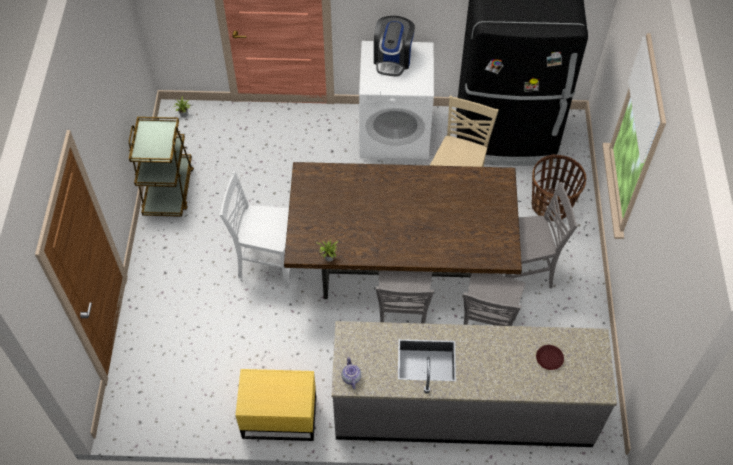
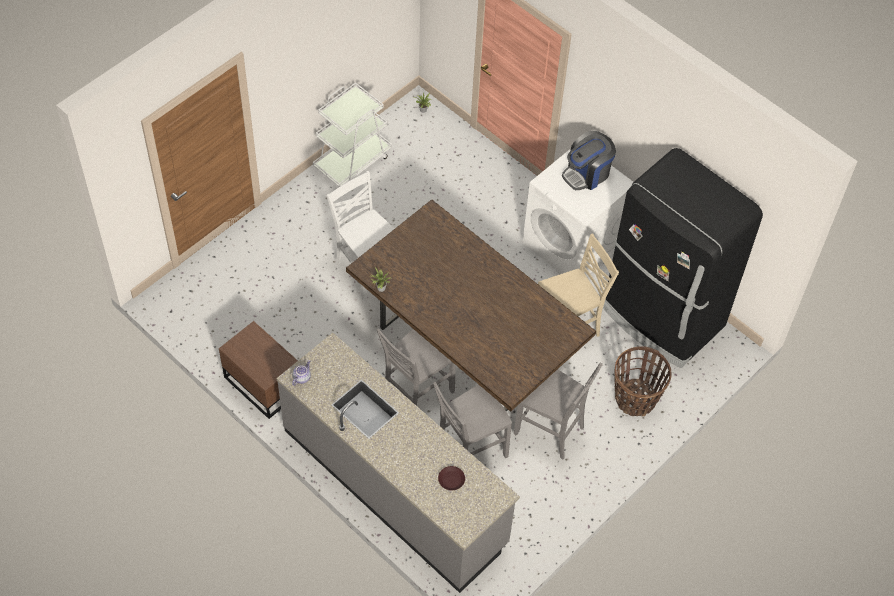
camera: 40 degrees right, 0 degrees up
(168, 190) = (353, 161): brown cart -> white cart
(278, 416) = (263, 383): yellow nightstand -> brown nightstand

